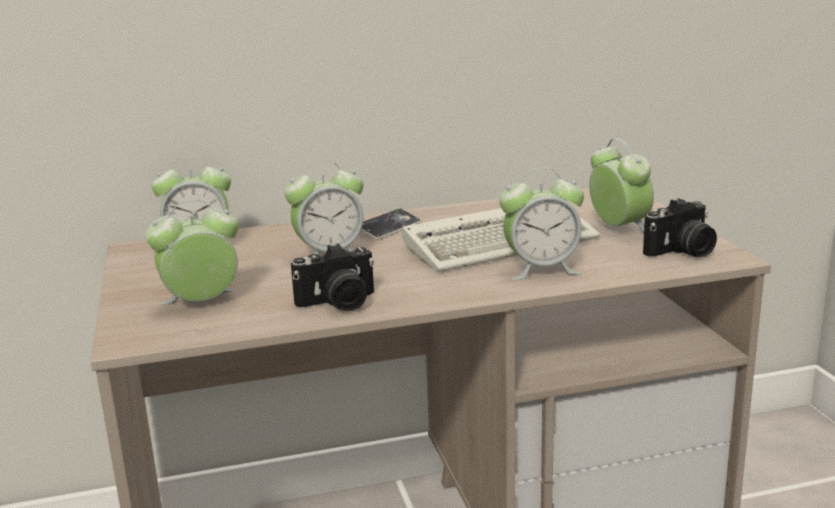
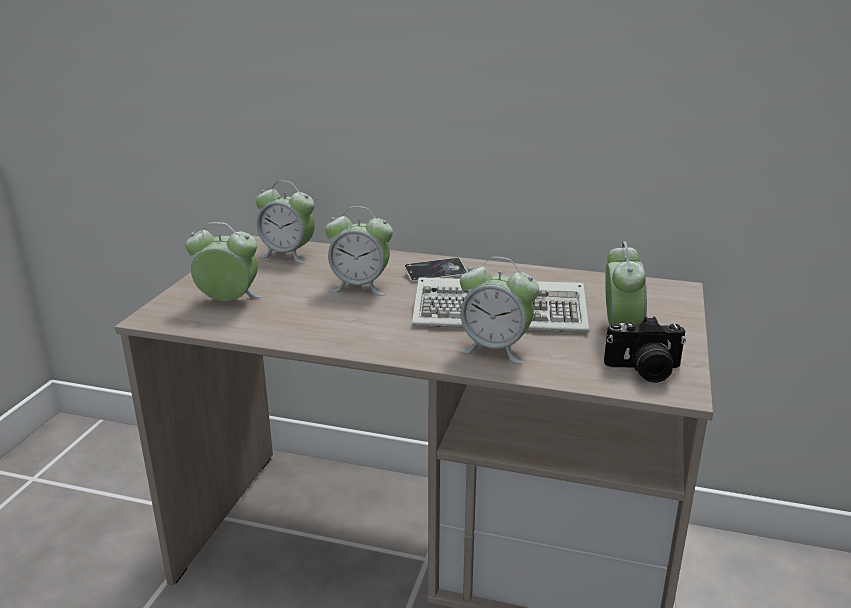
camera: 30 degrees right, 5 degrees up
(338, 303) = (308, 331): camera -> none

